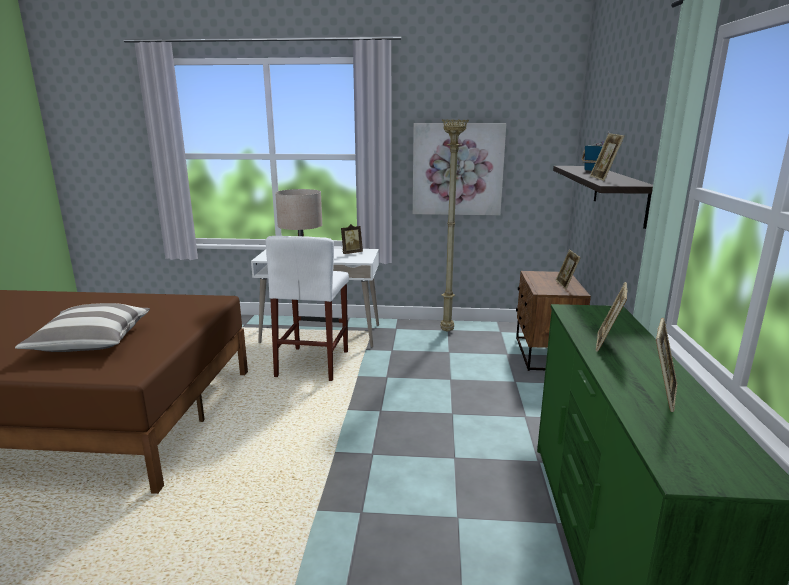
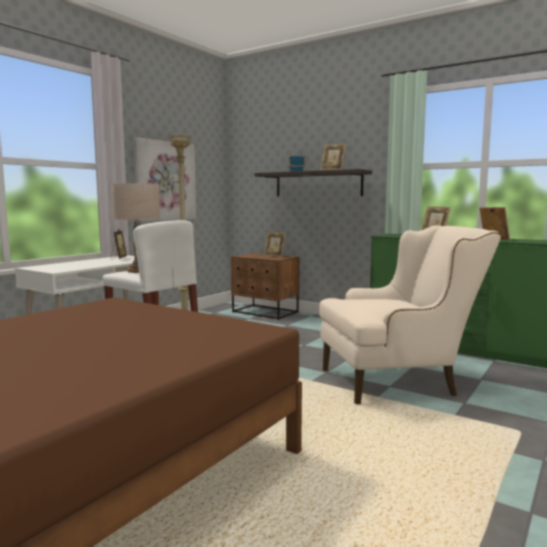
camera: 60 degrees left, 10 degrees down
(91, 342) = (142, 339): pillow -> none
(387, 515) = (398, 380): none -> beige armchair

